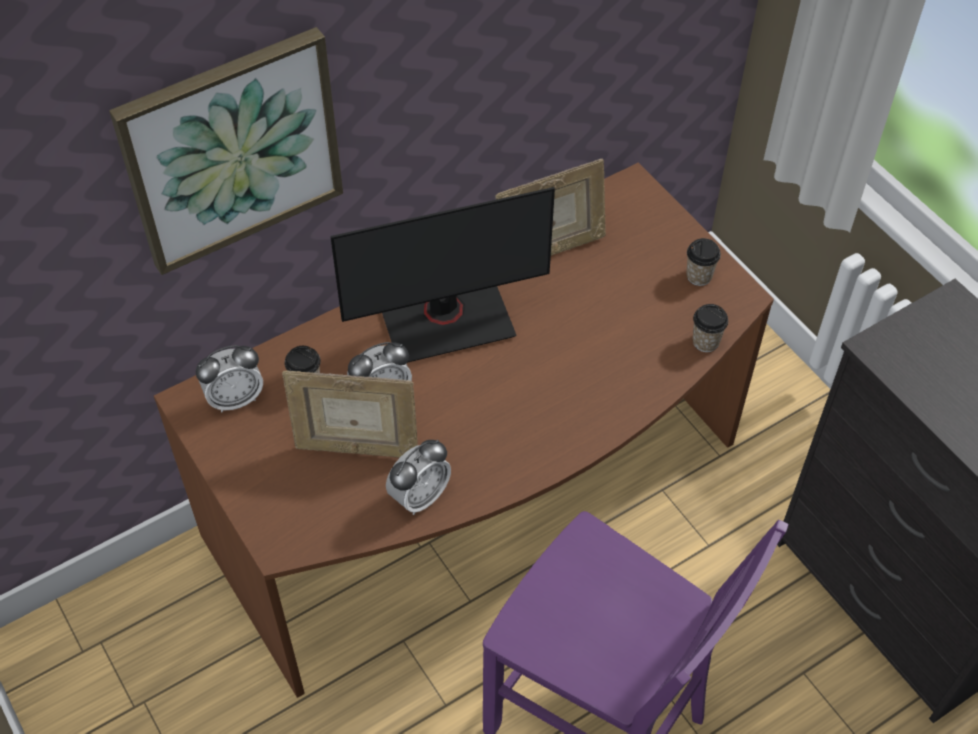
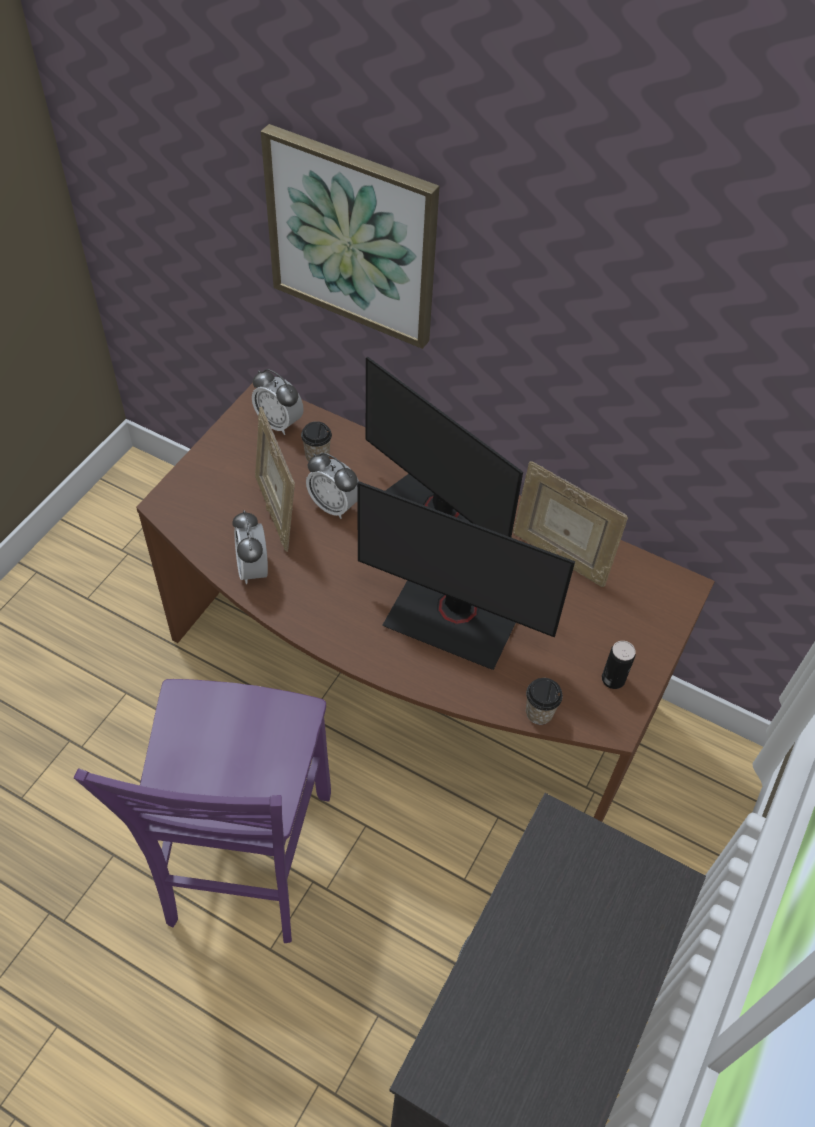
camera: 60 degrees right, 0 degrees up
(419, 496) = (253, 569): alarm clock -> alarm clock turned 60 degrees clockwise
(572, 357) = (454, 617): none -> monitor
(699, 276) = (613, 679): cup -> can

